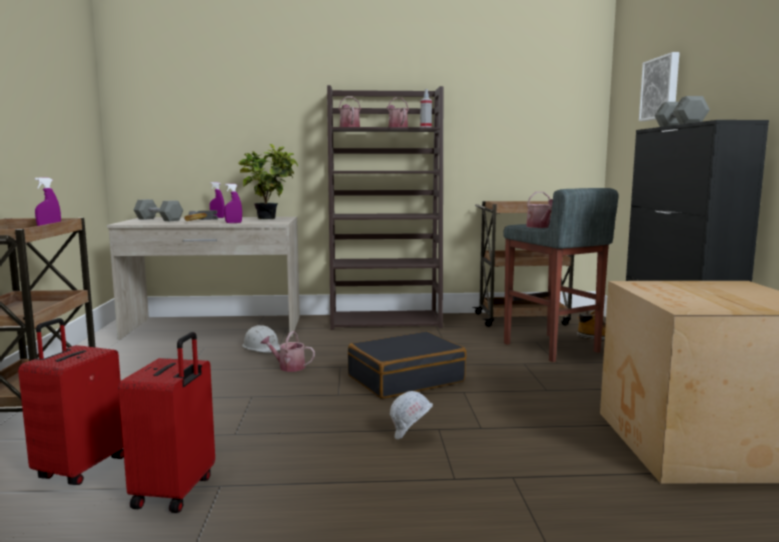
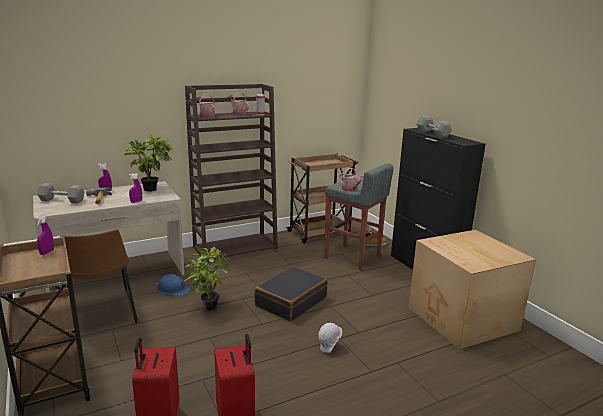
camera: 25 degrees left, 10 degrees up
(155, 357) = (102, 315): none -> brown chair
(262, 347) = (173, 289): white hard hat -> blue hard hat
(288, 367) = (209, 305): watering can -> potted plant
(661, 88) = (410, 95): picture -> none

